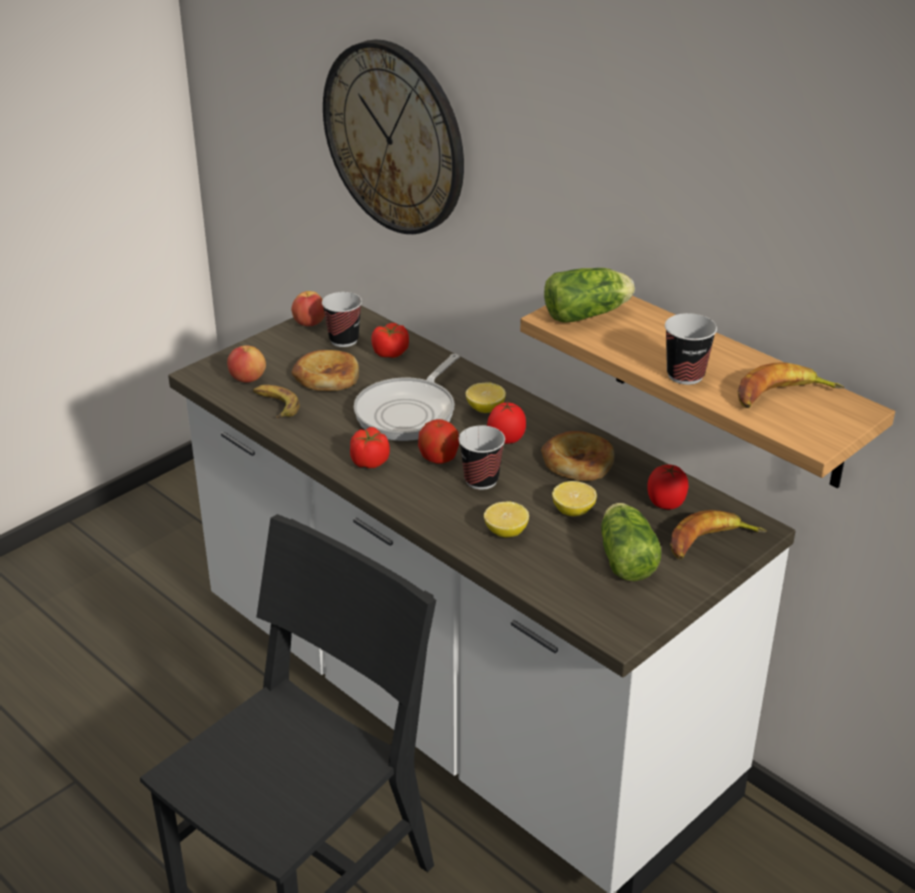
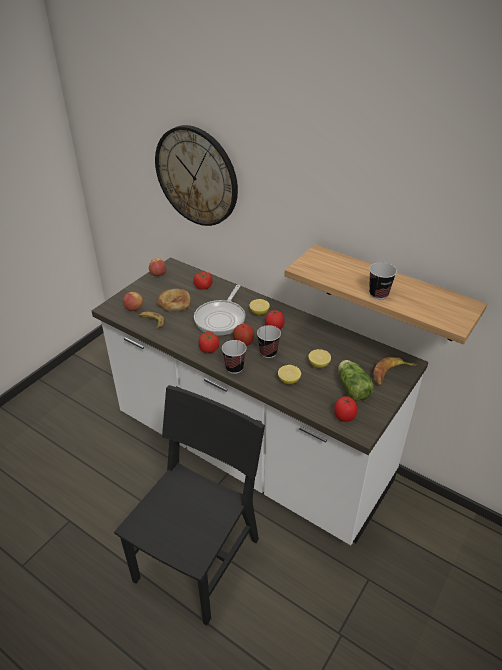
camera: 10 degrees left, 5 degrees up
(343, 340) = (178, 282): cup -> cup (234, 368)
(577, 461) = (313, 336): bread -> none
(589, 314) = (318, 264): lettuce -> none
(666, 503) = (363, 354): tomato -> tomato (344, 417)
(782, 396) = (430, 301): banana -> none

